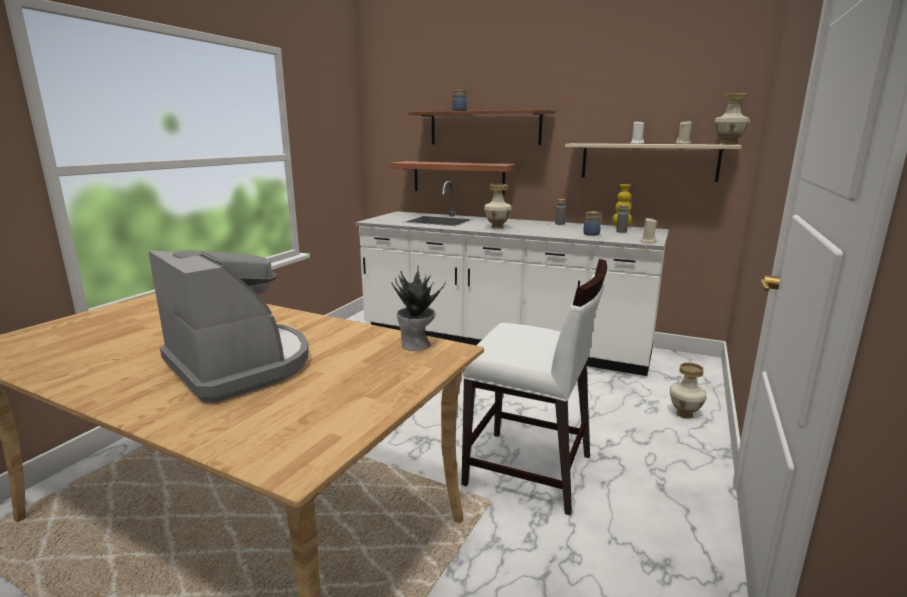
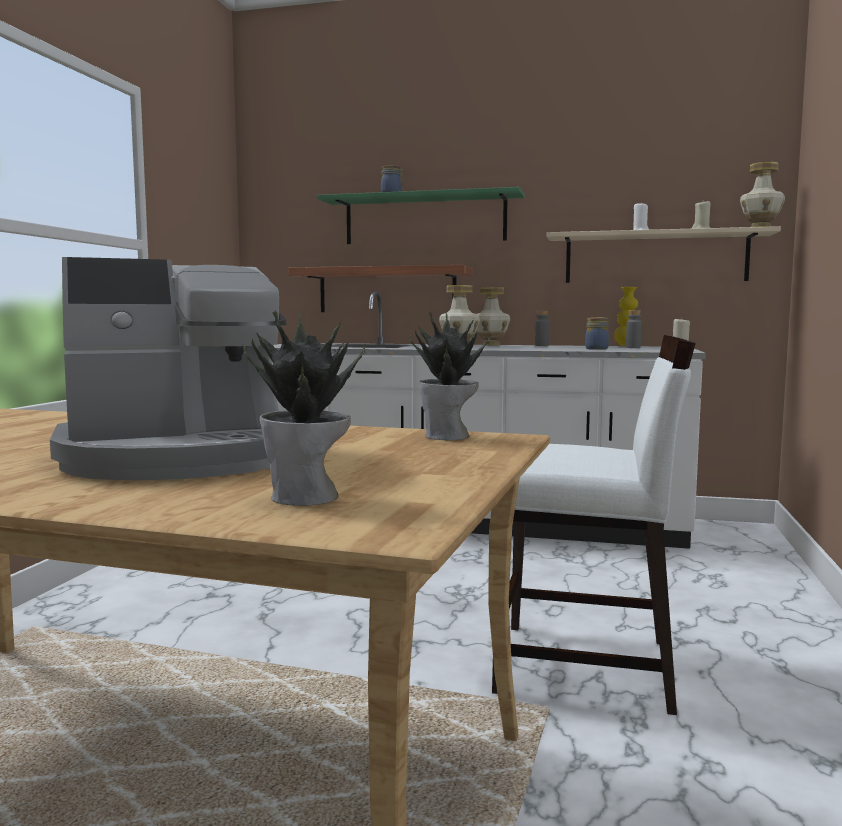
camera: 10 degrees left, 10 degrees down
(240, 365) = (179, 458): coffee machine -> coffee machine turned 120 degrees clockwise
(277, 423) = (307, 498): none -> potted plant
(484, 128) = (425, 220): brown shelf -> green shelf
(685, 414) = (766, 586): vase -> vase (491, 345)

